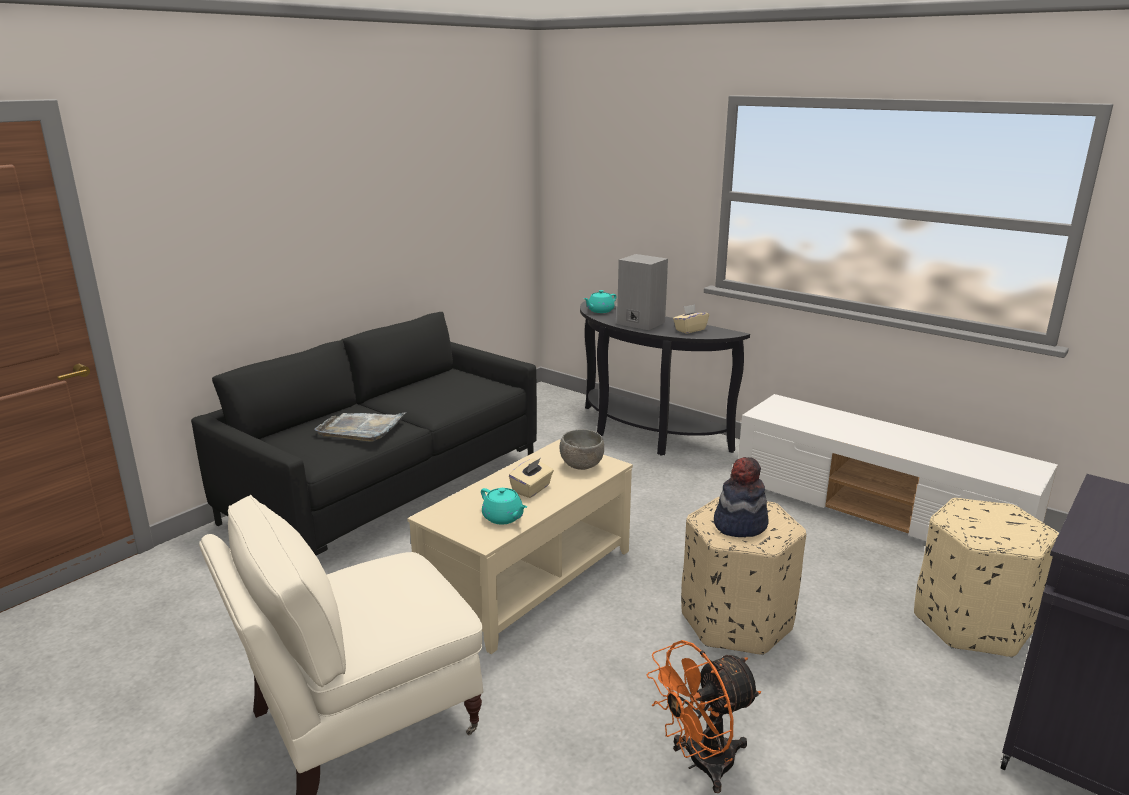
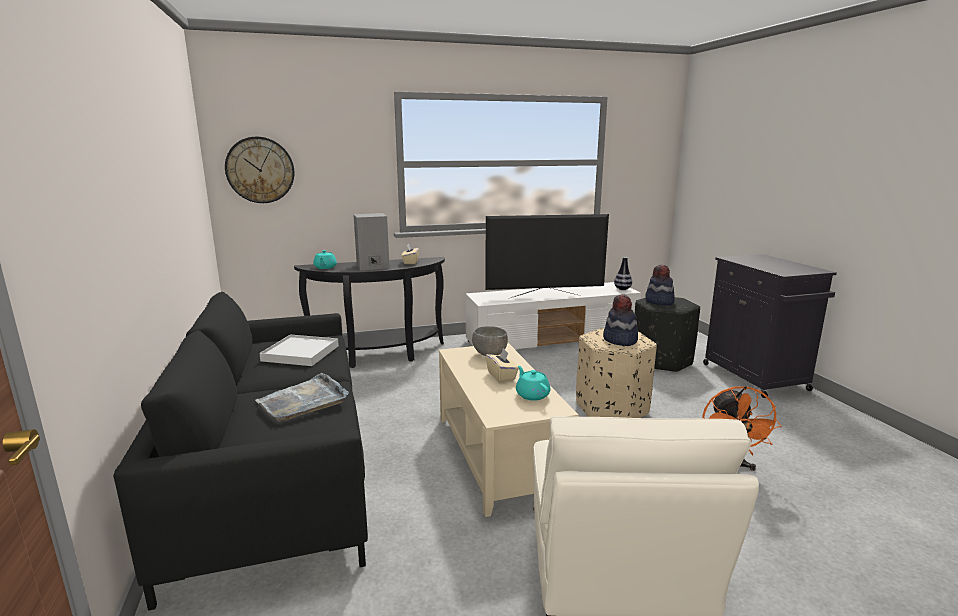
camera: 55 degrees left, 5 degrees down
(450, 391) = (300, 353): none -> white tray
(503, 518) = (532, 395): turquoise teapot -> turquoise teapot turned 105 degrees counterclockwise
(582, 185) = (260, 170): none -> wall clock
(859, 437) = (544, 296): none -> television
(972, 623) = (661, 361): beige ottoman -> black ottoman
(979, 516) = (659, 302): none -> hat
(1023, 478) = (622, 289): none -> vase

